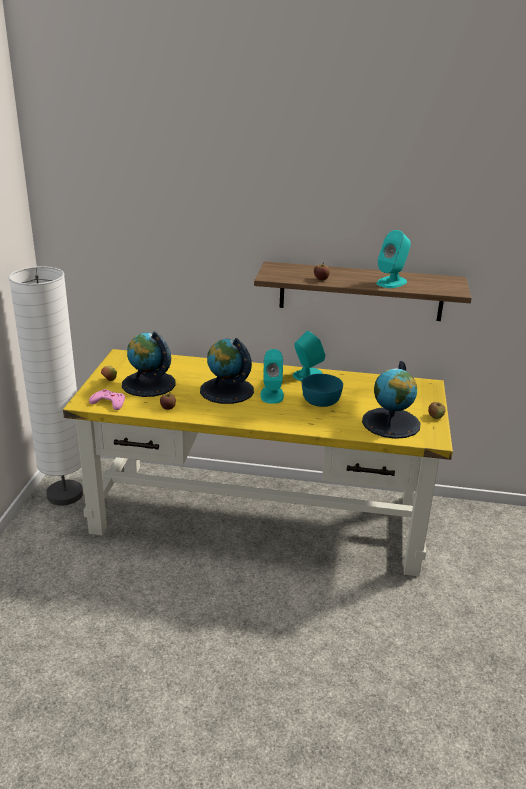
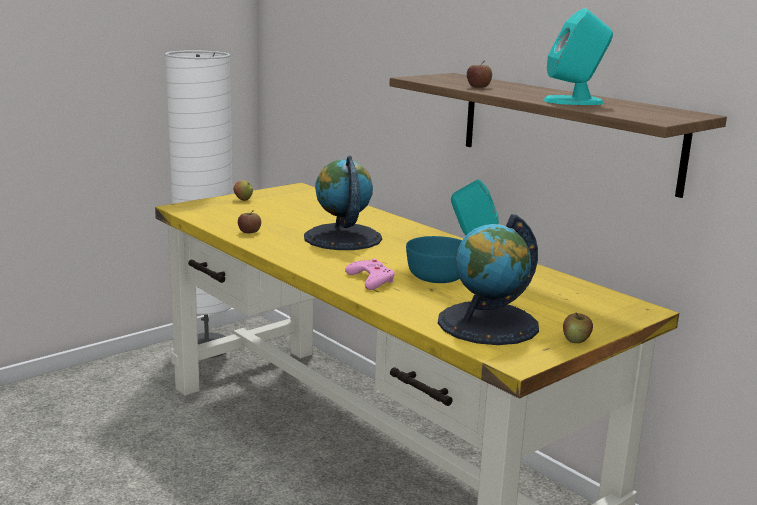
camera: 40 degrees right, 10 degrees down
(109, 403) = (203, 213): pink game controller -> pink game controller (371, 279)
(148, 384) = (273, 212): globe -> none
(272, 395) = (386, 255): turquoise speaker -> none

